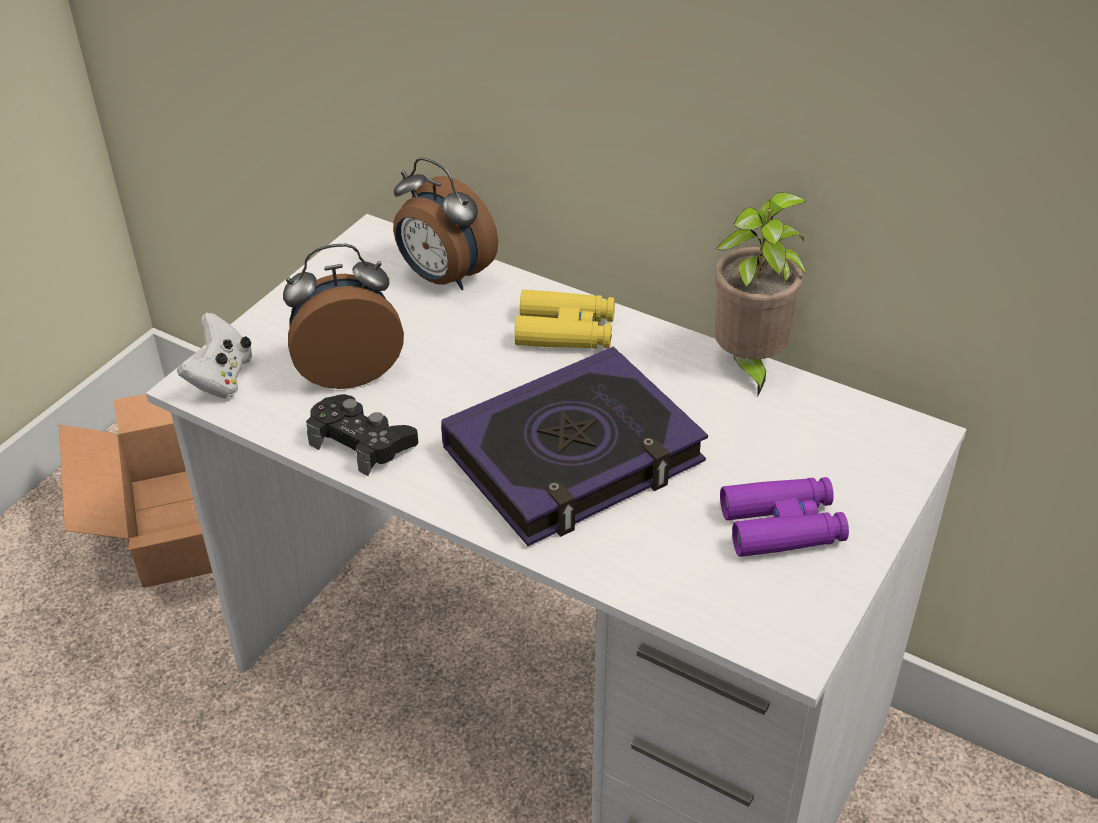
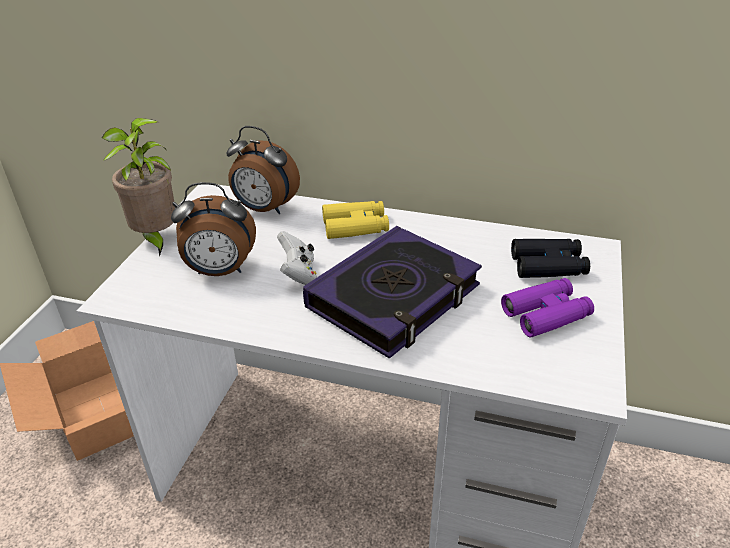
camera: 15 degrees left, 5 degrees down
(221, 378) = (131, 291): white game controller -> white game controller (299, 274)
(348, 369) = (220, 271): alarm clock -> alarm clock turned 150 degrees counterclockwise
(362, 442) = (246, 314): black game controller -> none
(748, 365) = (476, 227): potted plant -> potted plant (156, 239)
(826, 450) = (548, 265): none -> black binoculars

